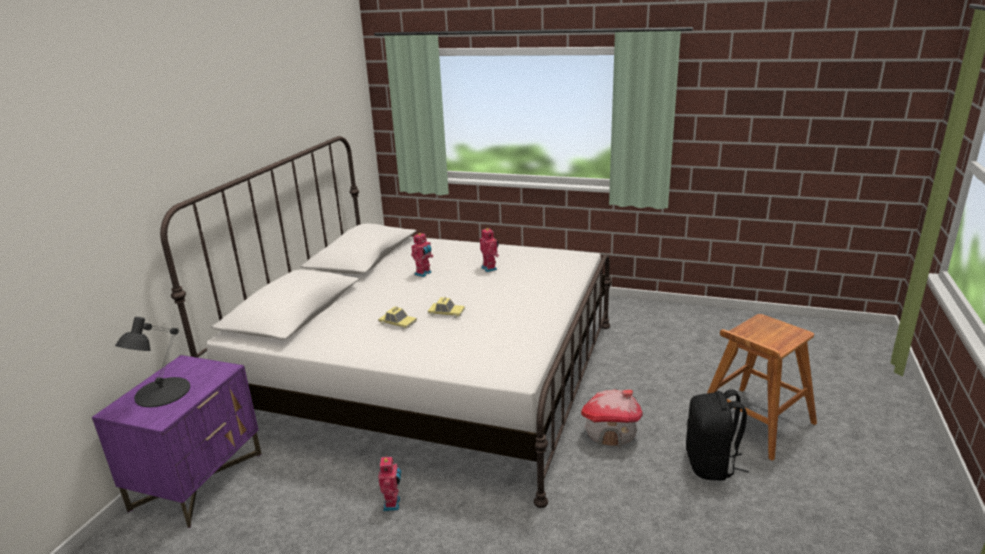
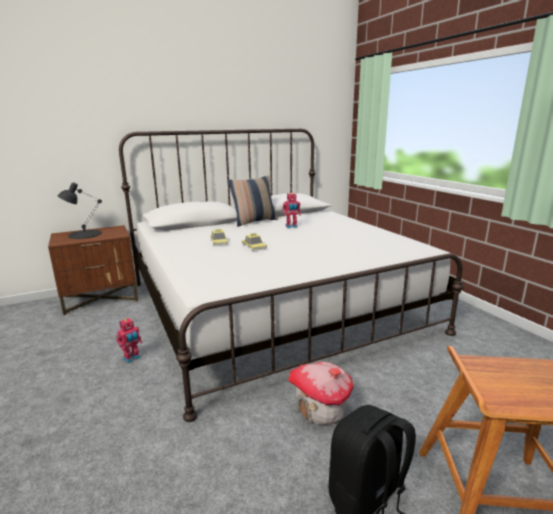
camera: 45 degrees right, 5 degrees down
(198, 481) = (101, 298): purple nightstand -> brown nightstand
(367, 282) = (254, 221): none -> pillow
(490, 268) = (337, 235): toy robot -> none

